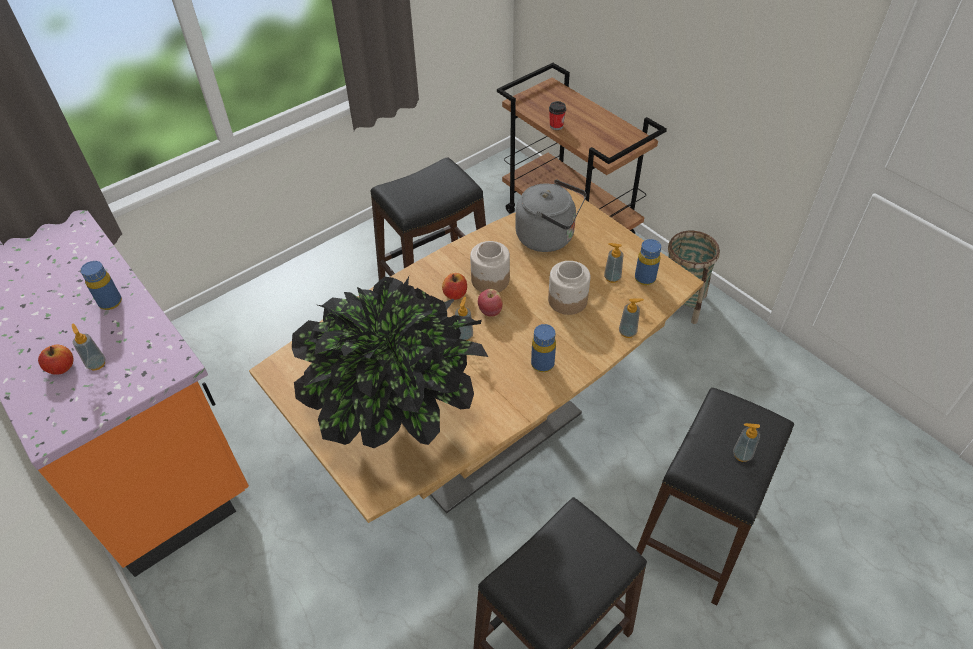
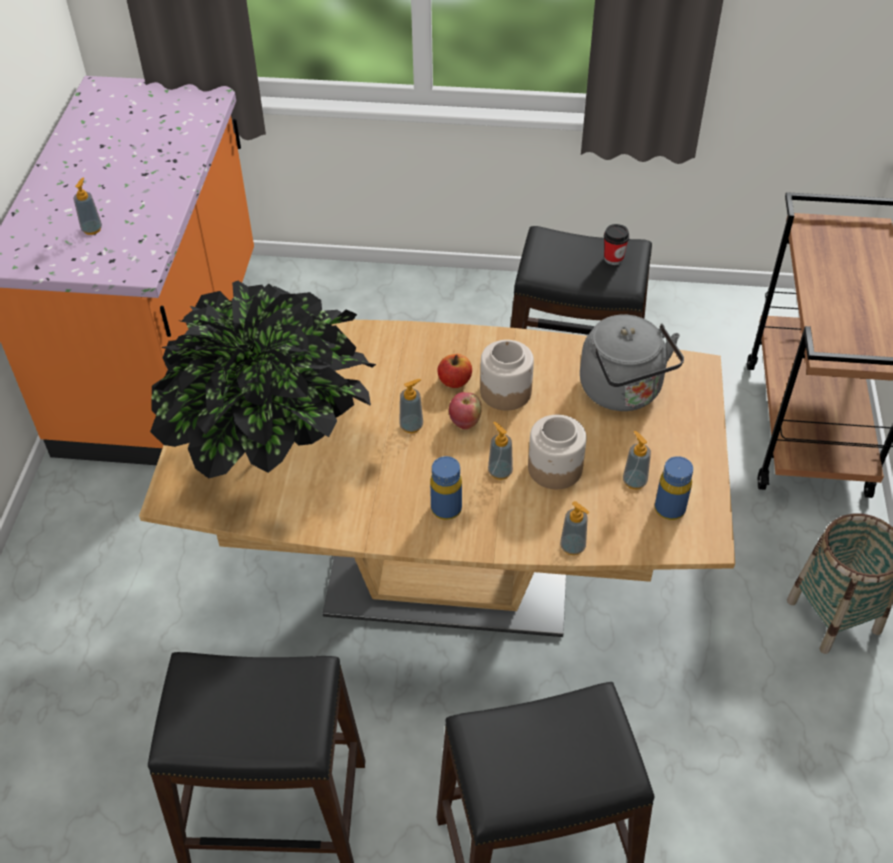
camera: 45 degrees right, 0 degrees up
(61, 367) = (68, 215): apple -> none
(110, 302) = (158, 184): blue bottle -> none
(556, 126) = (814, 279): cup -> cup (613, 258)
(742, 454) = (545, 768): soap dispenser -> soap dispenser (500, 472)

